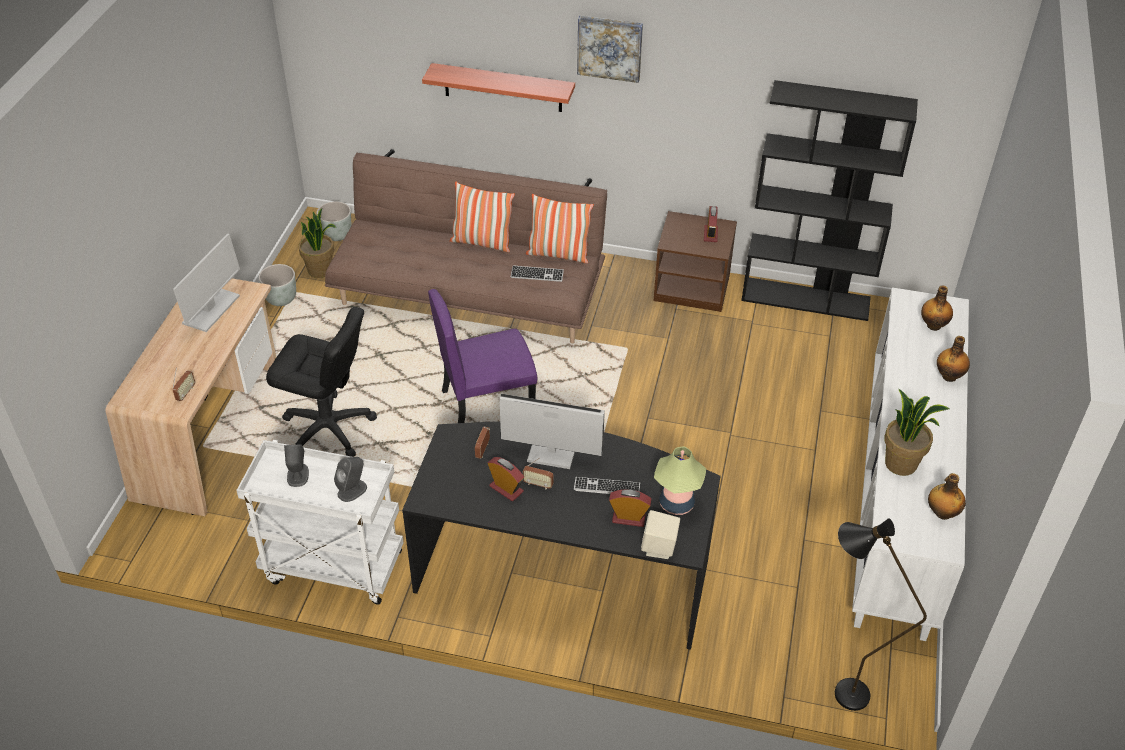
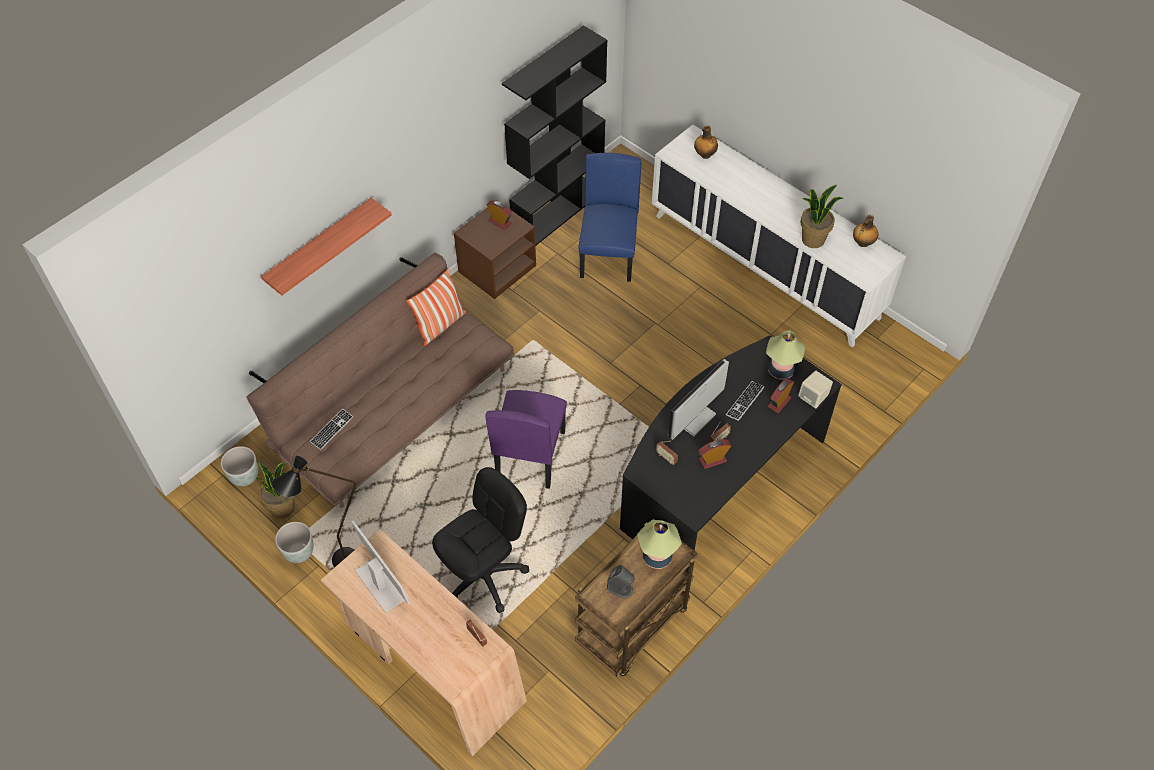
camera: 60 degrees left, 10 degrees up
(332, 567) = (632, 628): white cart -> brown cart
(352, 490) = (657, 557): grey speaker -> table lamp
(482, 242) = (387, 368): pillow -> none
(537, 275) = (455, 349): keyboard -> keyboard (331, 430)
(609, 48) = (389, 151): picture -> none
(785, 360) = (608, 256): none -> blue chair
(838, 691) = (893, 381): black floor lamp -> black floor lamp (337, 566)
(949, 376) = (754, 174): bottle -> none

